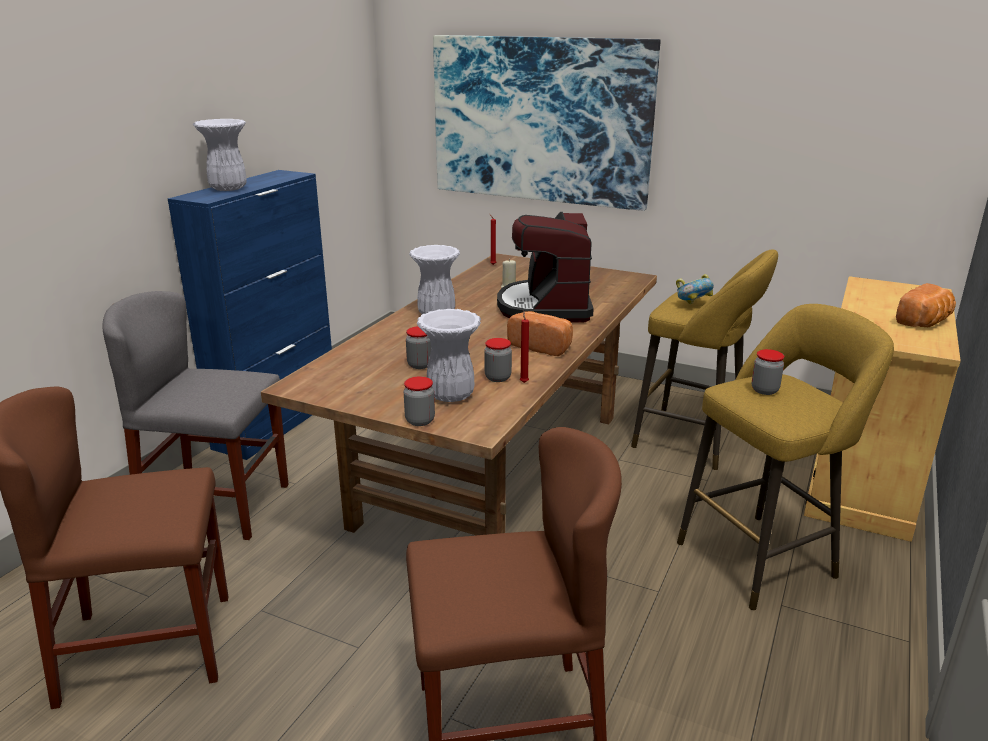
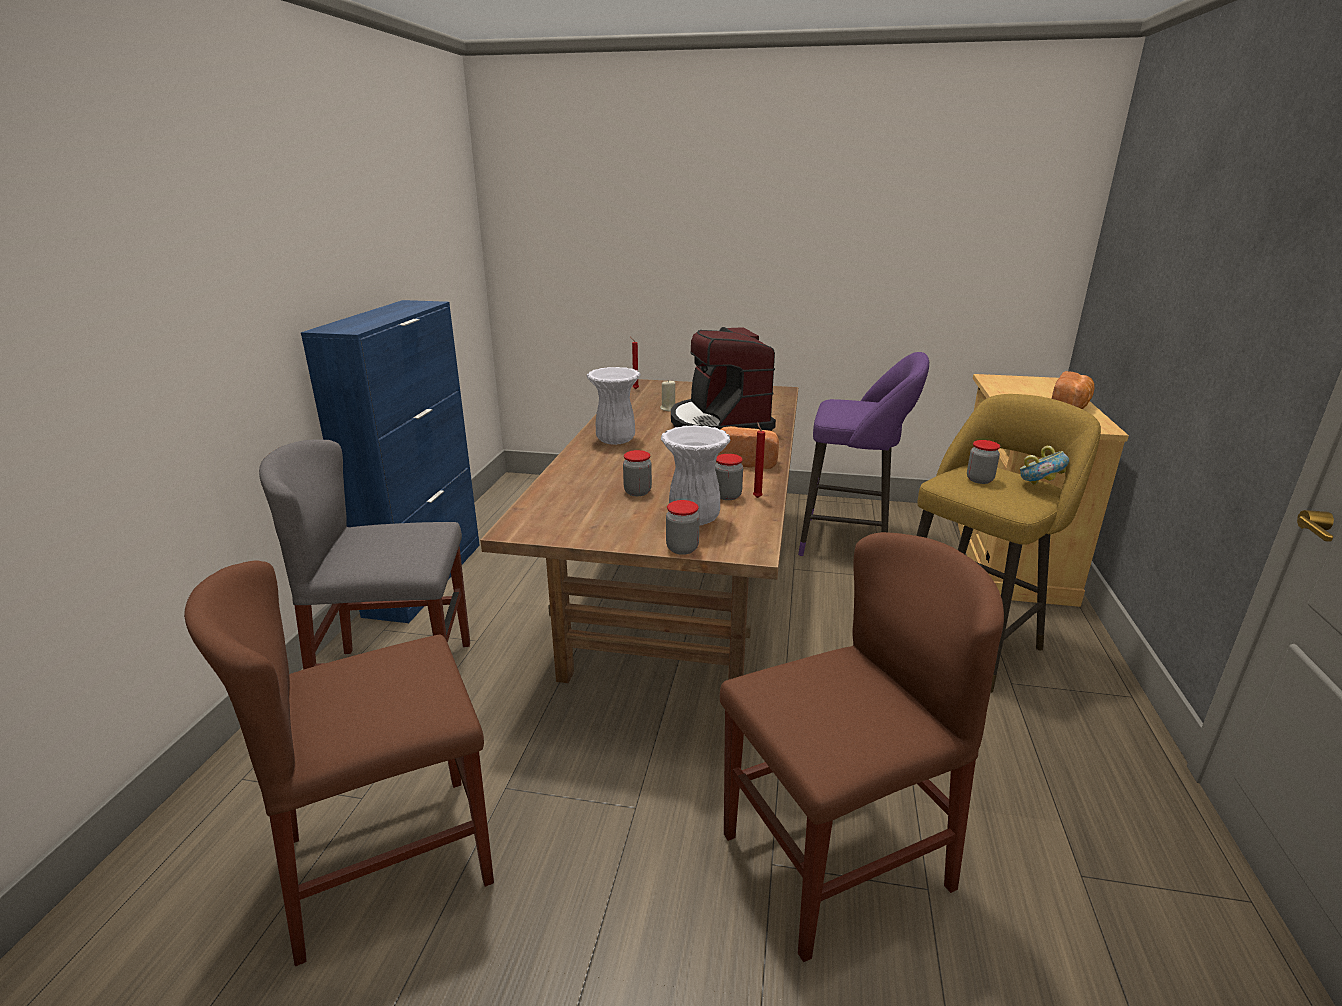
camera: 15 degrees left, 0 degrees up
(228, 188) = (365, 319): white vase -> none
(540, 120) = (662, 242): picture -> none
(693, 305) = (852, 410): bowl -> bowl (1039, 486)
(694, 441) = (851, 542): yellow stool -> purple stool

